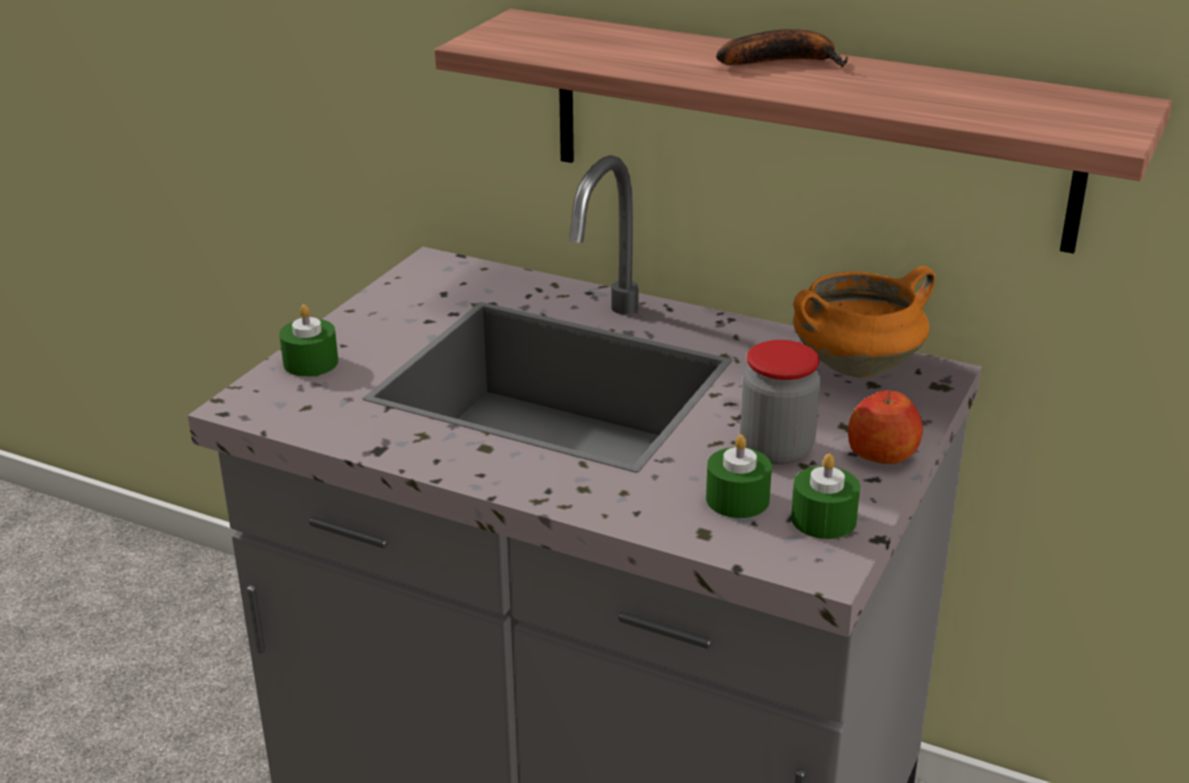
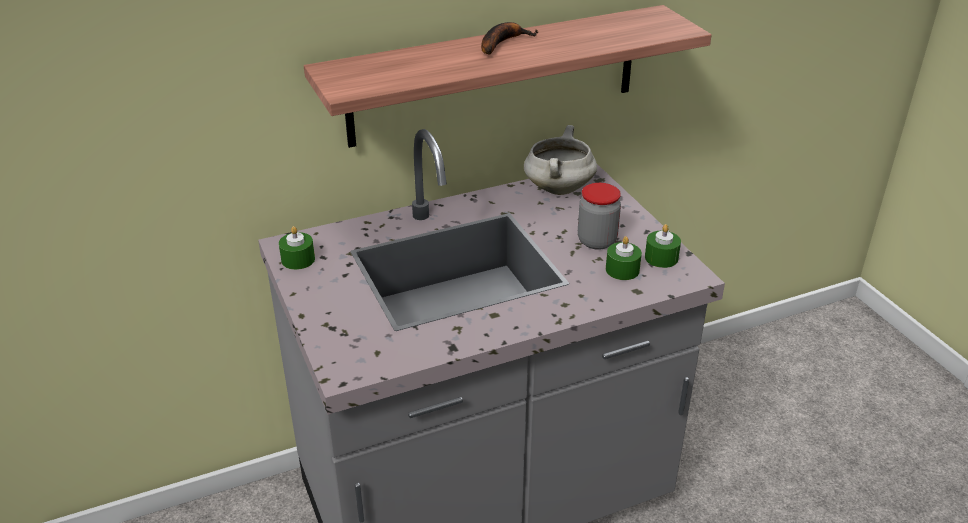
camera: 50 degrees left, 5 degrees up
(310, 363) = (331, 331): green candle -> green candle (298, 259)
(857, 366) = (558, 188): orange cooking pot -> white cooking pot
(882, 453) = (631, 219): apple -> none

